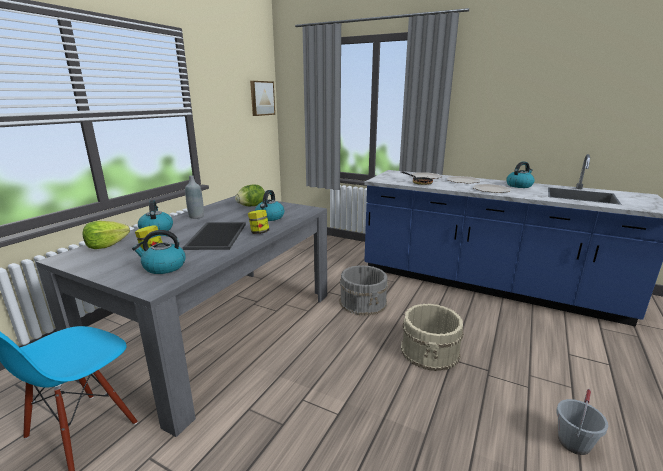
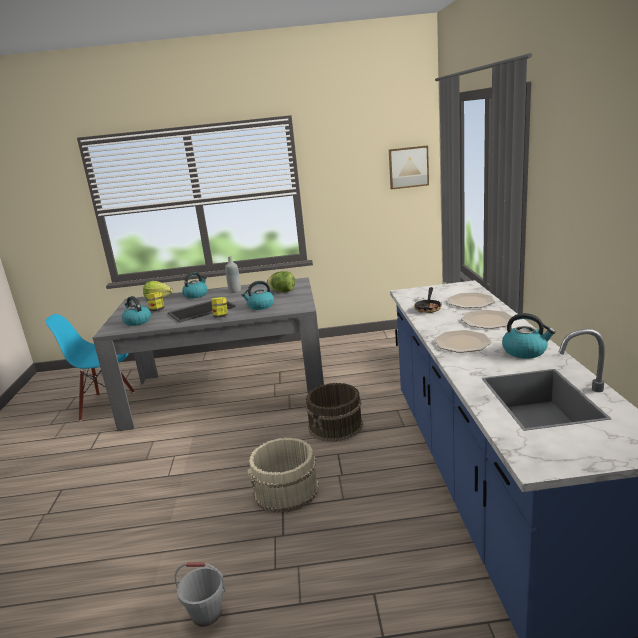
camera: 60 degrees right, 0 degrees up
(363, 302) = (336, 426): grey bucket -> brown bucket

